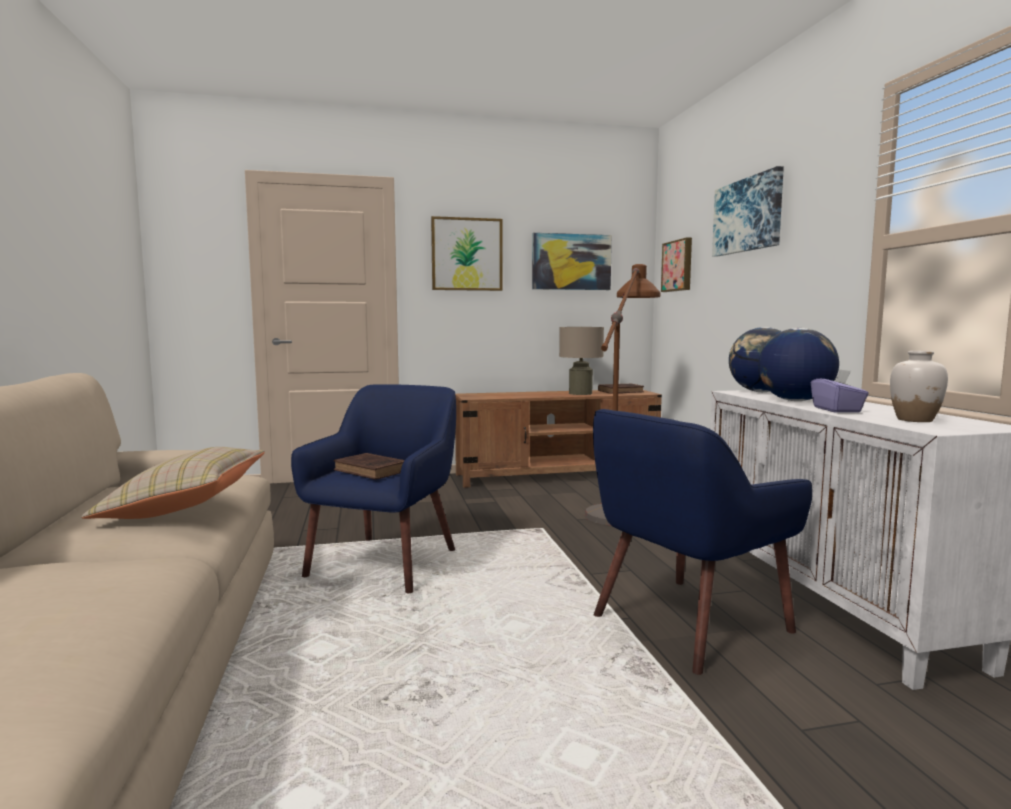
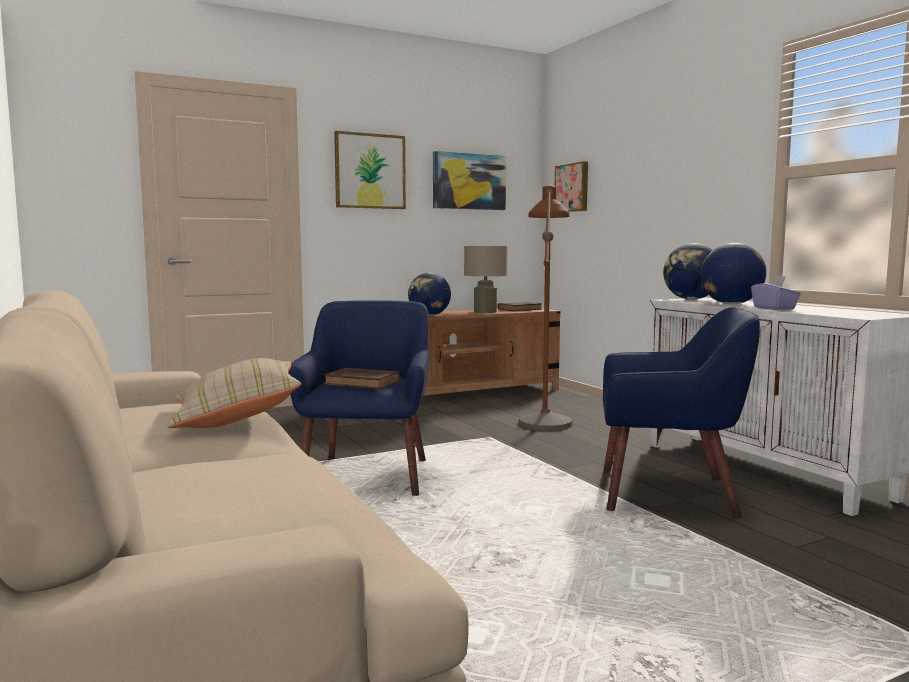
camera: 15 degrees left, 0 degrees up
(517, 396) = (429, 315): none -> globe
(687, 622) = (669, 493): blue armchair -> blue armchair turned 120 degrees counterclockwise
(748, 215) = (651, 144): picture -> none
(914, 420) = (838, 312): white vase -> none

